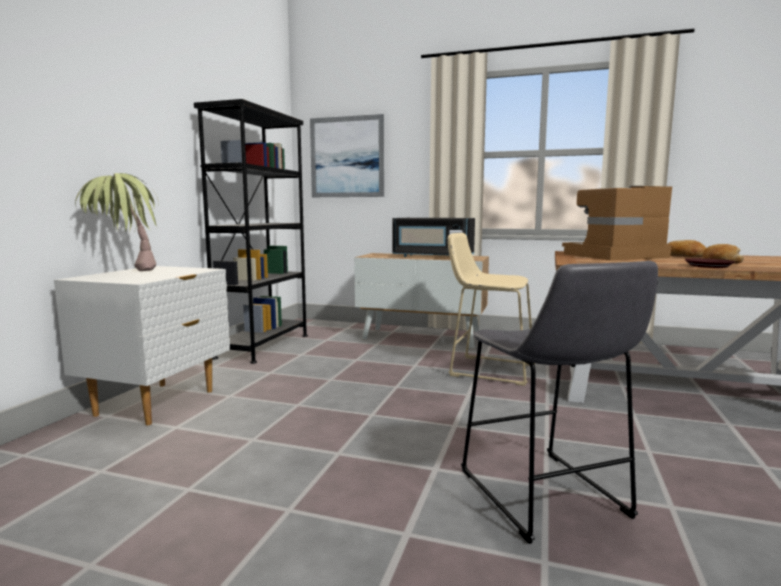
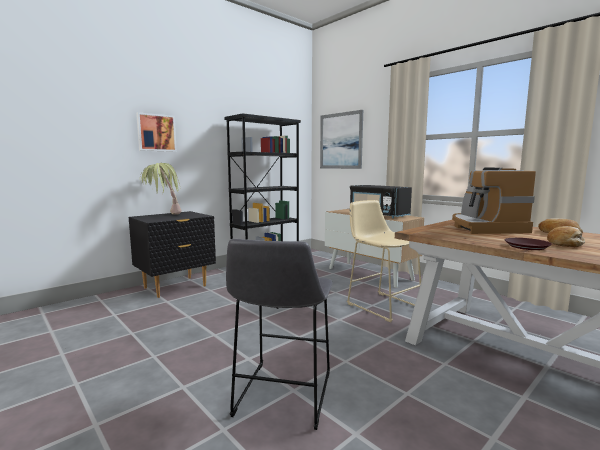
camera: 30 degrees right, 0 degrees up
(90, 117) = (156, 133): none -> picture
(157, 403) = (175, 287): white nightstand -> black nightstand
(614, 256) = (484, 228): coffee machine -> coffee machine turned 105 degrees counterclockwise

